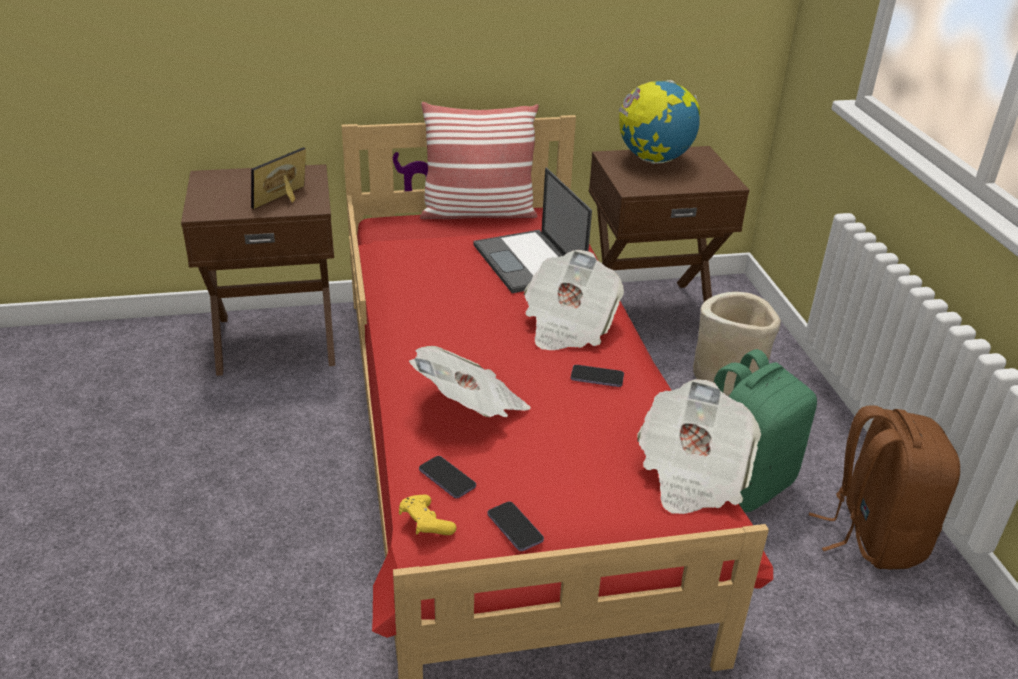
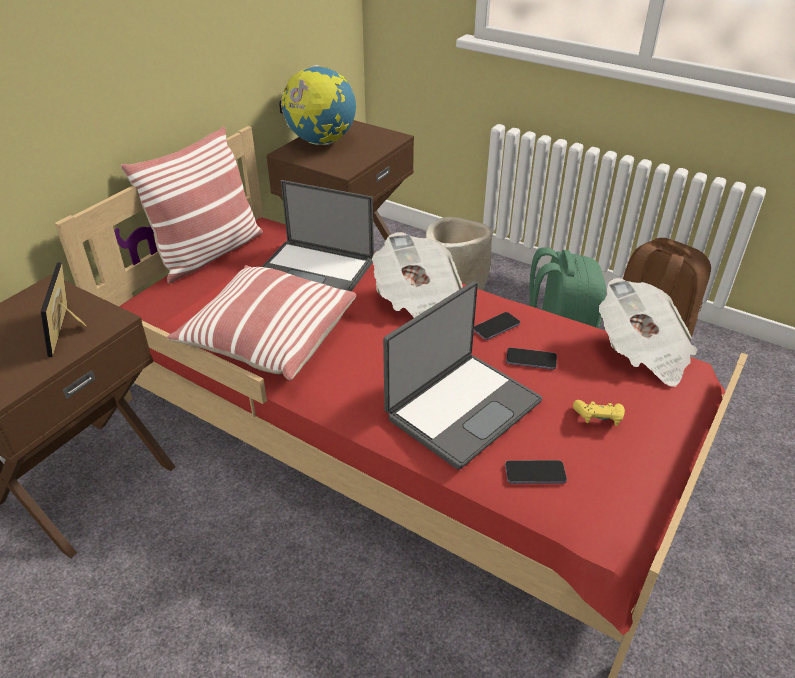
camera: 45 degrees left, 5 degrees up
(423, 286) = (268, 338): none -> pillow
(425, 524) = (579, 519): yellow game controller -> yellow game controller (598, 419)
(471, 408) = (461, 408): newspaper -> laptop
(515, 527) = (626, 471): phone -> phone (531, 360)

